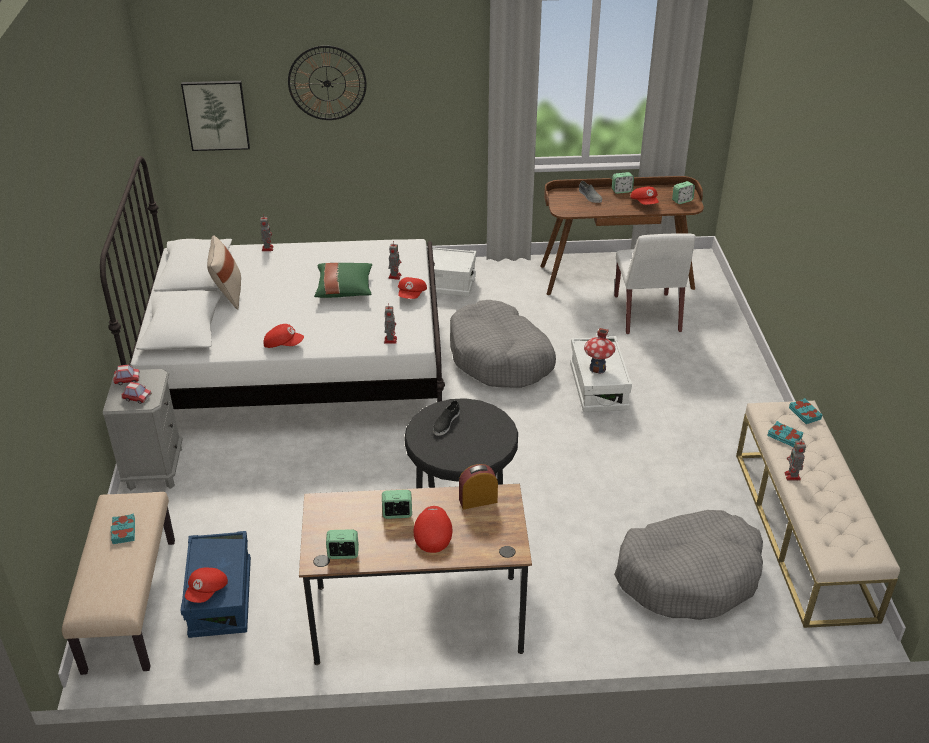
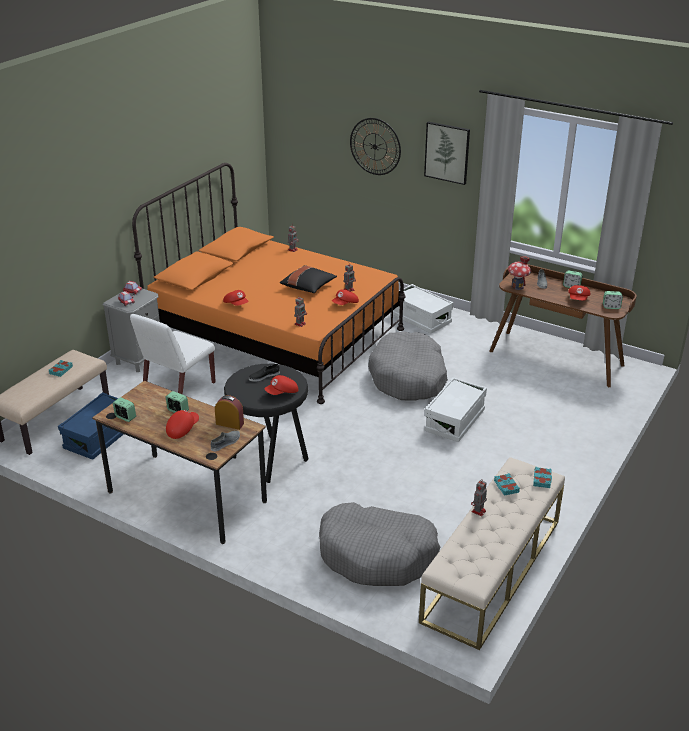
camera: 35 degrees right, 5 degrees down
(207, 591) = (81, 423): red cap -> red cap (282, 393)
(216, 115) = (304, 153): picture -> picture (447, 152)
(228, 294) = (239, 267): beige pillow -> none
(297, 367) = (276, 336): white bed -> orange bed
(344, 289) = (308, 287): green pillow -> black pillow
(503, 527) = (226, 443): none -> grey shoe
(597, 368) = (448, 402): toy house -> toy house (517, 287)
(647, 314) = (549, 390): white chair -> white chair (178, 390)

